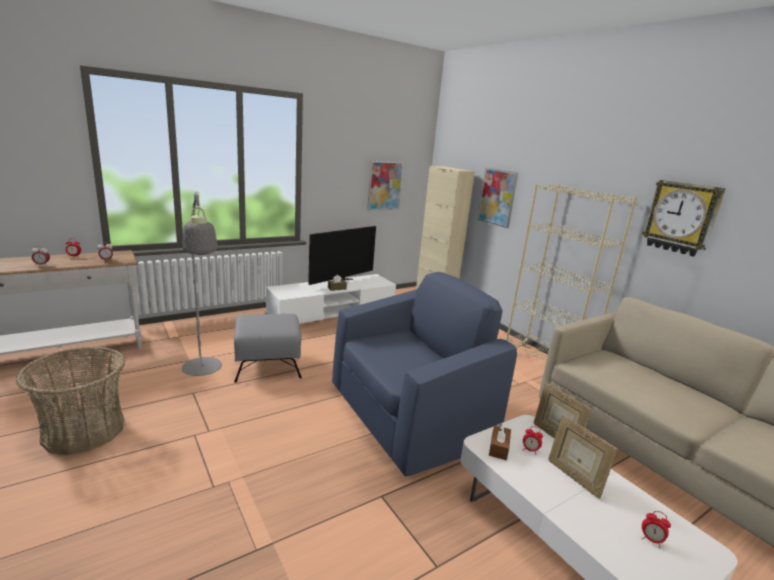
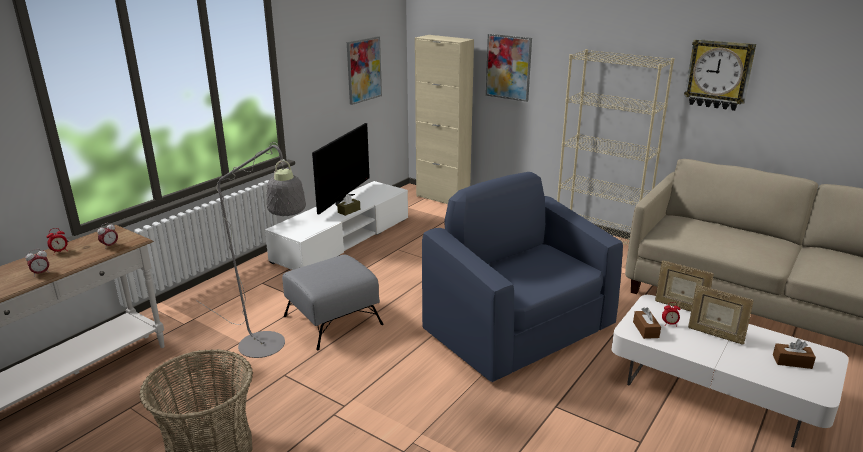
camera: 20 degrees left, 5 degrees up
(408, 416) = (519, 330): blue armchair -> blue armchair turned 75 degrees counterclockwise
(651, 540) = (792, 361): alarm clock -> brown tissue box

